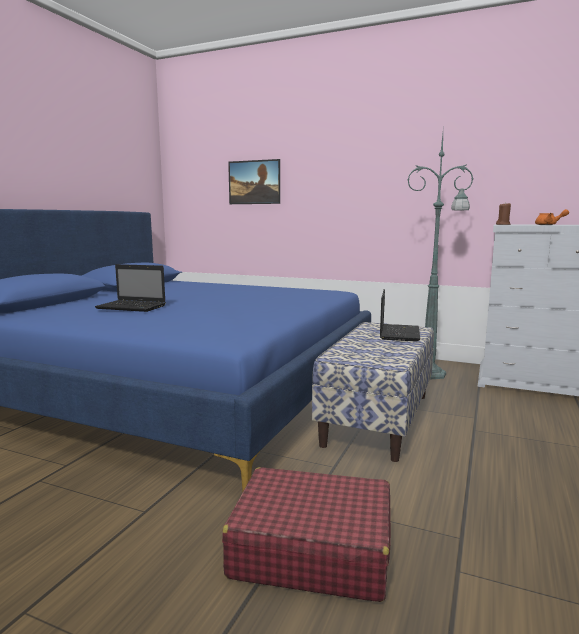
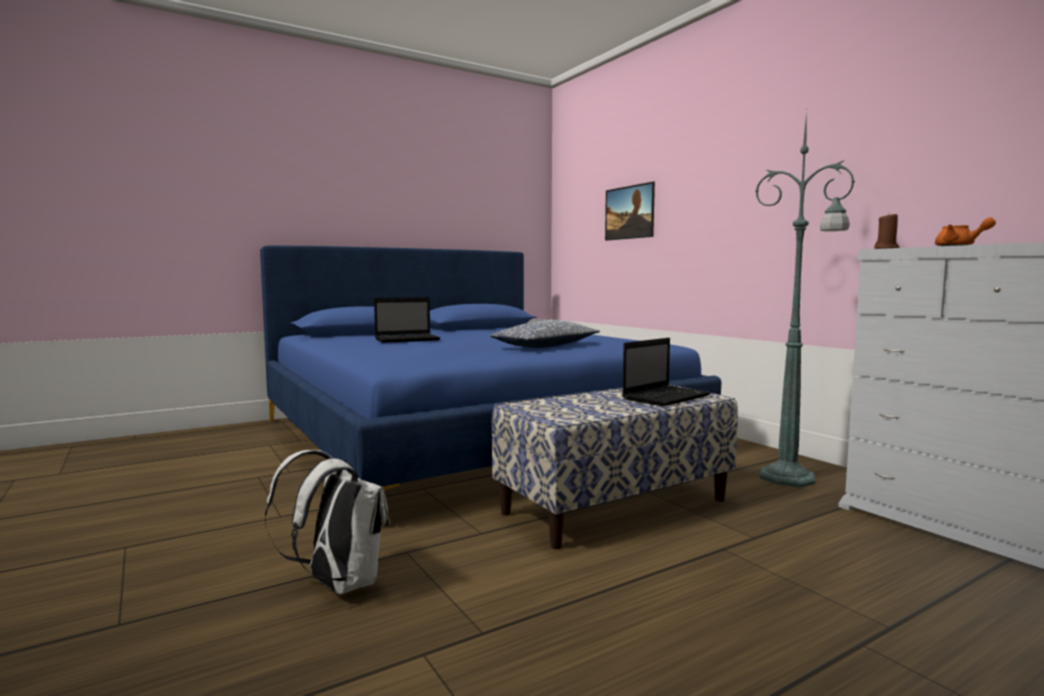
camera: 35 degrees right, 5 degrees down
(133, 307) = (408, 339): laptop -> laptop turned 75 degrees counterclockwise
(268, 302) = (545, 346): none -> pillow
(311, 550) = (337, 584): red suitcase -> white backpack

